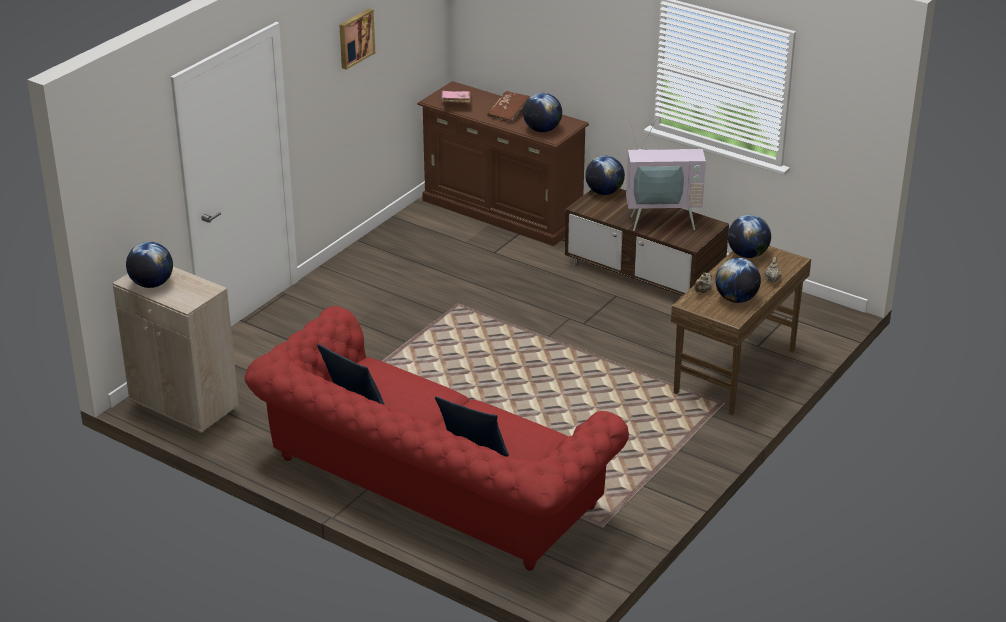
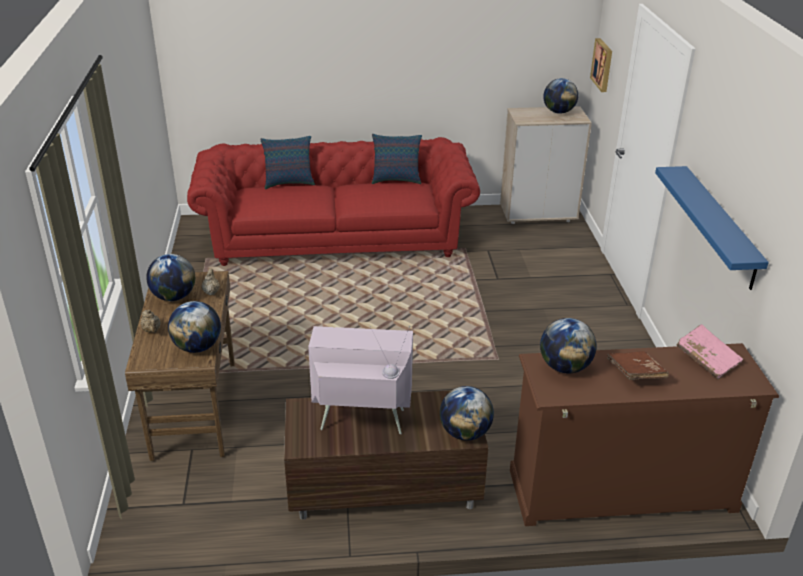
camera: 140 degrees right, 0 degrees up
(355, 38) = (730, 164): picture -> picture (603, 64)
(361, 83) = (719, 226): none -> blue shelf
(662, 220) = (361, 424): television -> television turned 45 degrees clockwise

